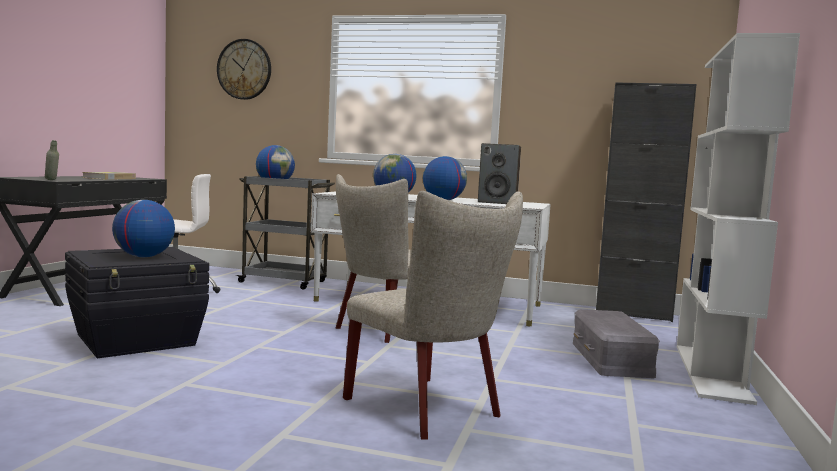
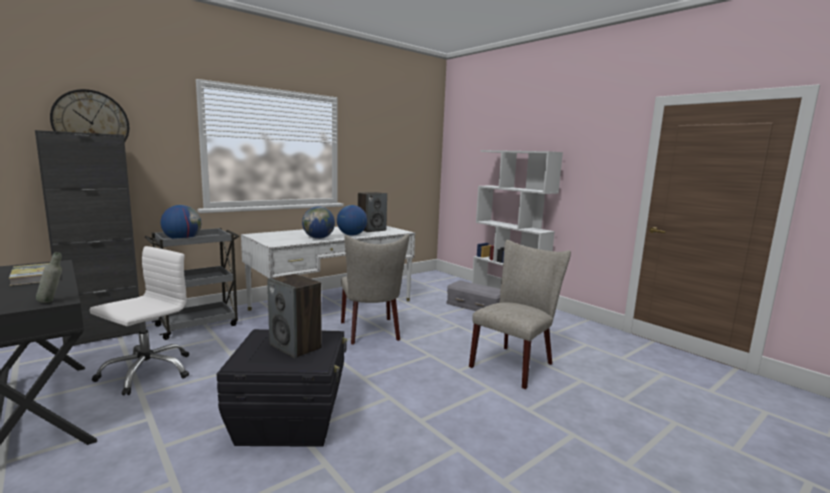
camera: 55 degrees left, 5 degrees up
(143, 257) = (296, 346): globe -> speaker
(429, 409) = (515, 363): beige chair -> beige chair turned 45 degrees counterclockwise
(632, 314) = (415, 277): black cabinet -> black cabinet (103, 335)

